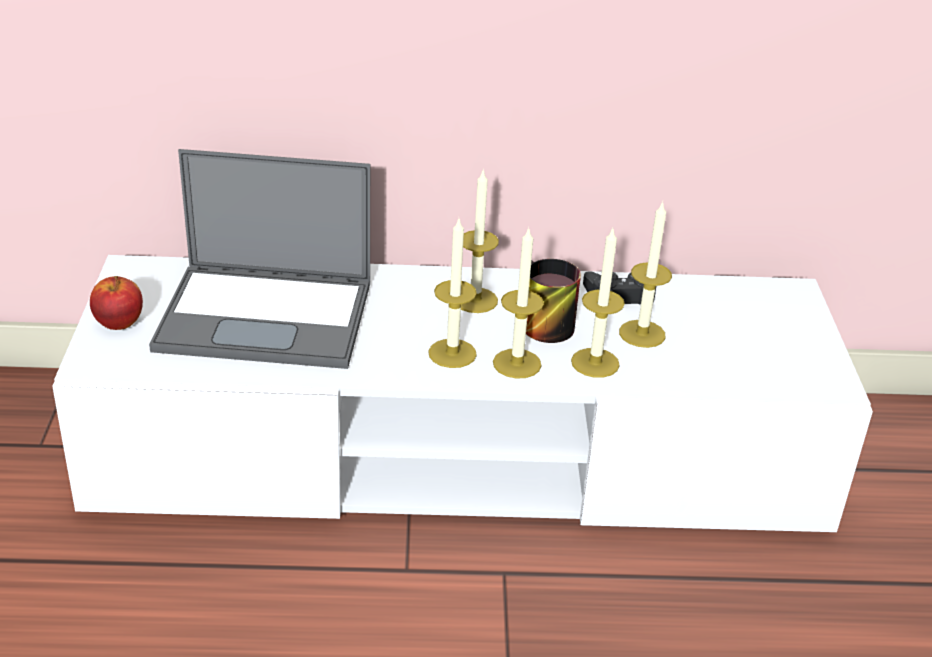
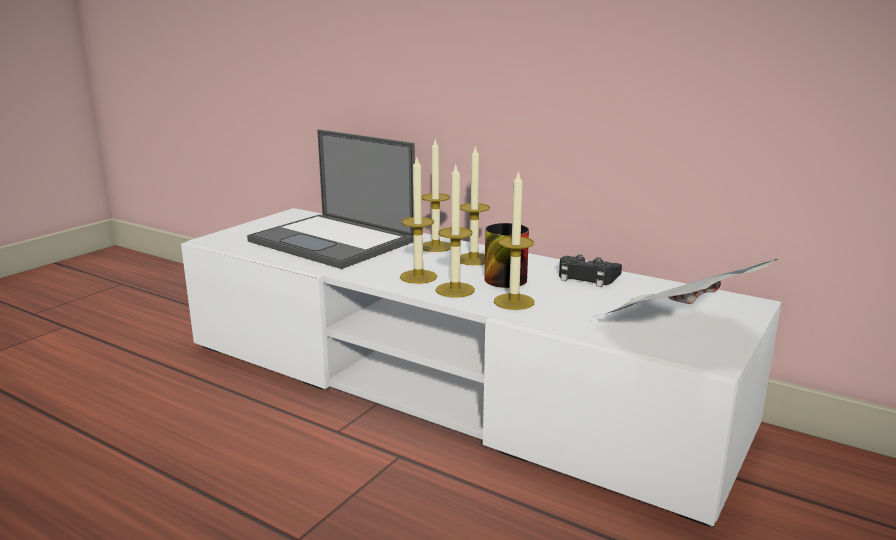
camera: 35 degrees right, 15 degrees down
(119, 323) = (252, 229): apple -> none
(642, 334) = (574, 296): candle -> candle (435, 246)
(774, 355) = (676, 330): none -> newspaper

